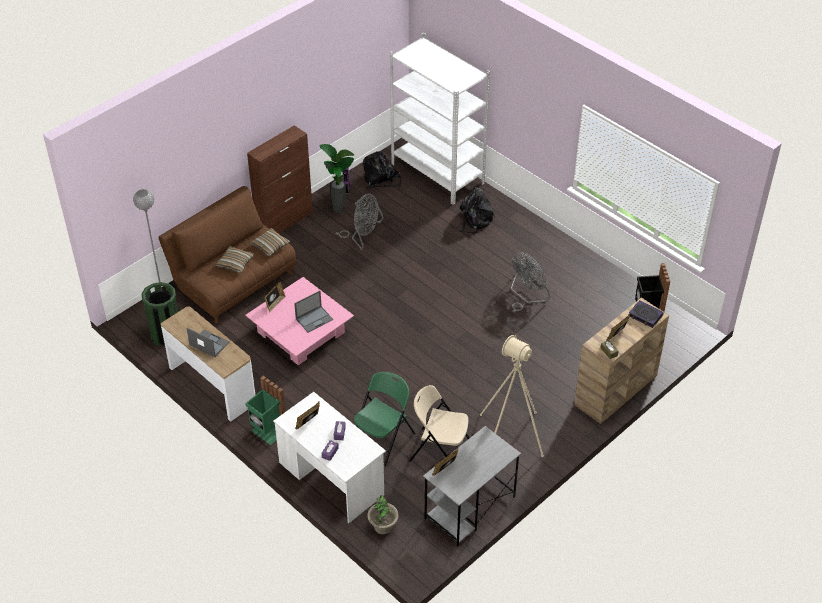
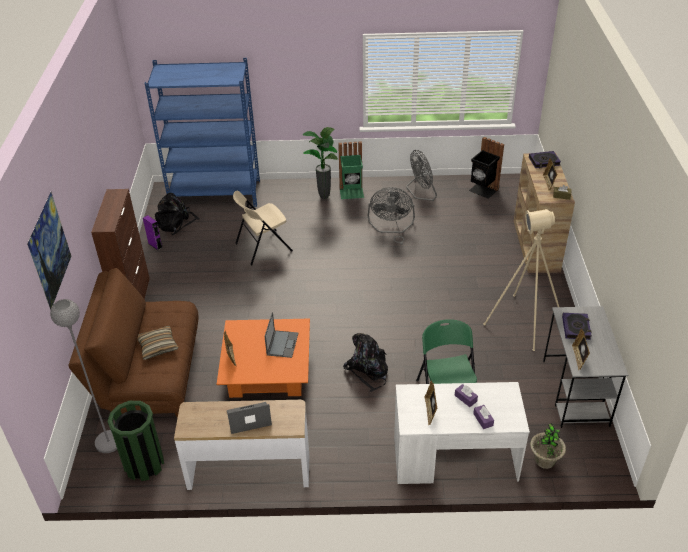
camera: 45 degrees left, 5 degrees down
(181, 165) = (56, 266): none -> picture
(268, 431) = (352, 467): green trash can -> green trash can (352, 193)
(270, 246) = (171, 312): pillow -> none
(301, 332) = (267, 370): pink coffee table -> orange coffee table
(338, 210) = (171, 264): potted plant -> potted plant (323, 197)
(362, 234) = (214, 267): grey fan -> grey fan (417, 192)
(437, 173) = (215, 194): white bookcase -> blue bookcase
(440, 450) = (495, 370): beige chair -> beige chair (263, 247)
(475, 220) = (288, 206): black backpack -> black backpack (368, 370)
(476, 451) = (576, 328): none -> book

